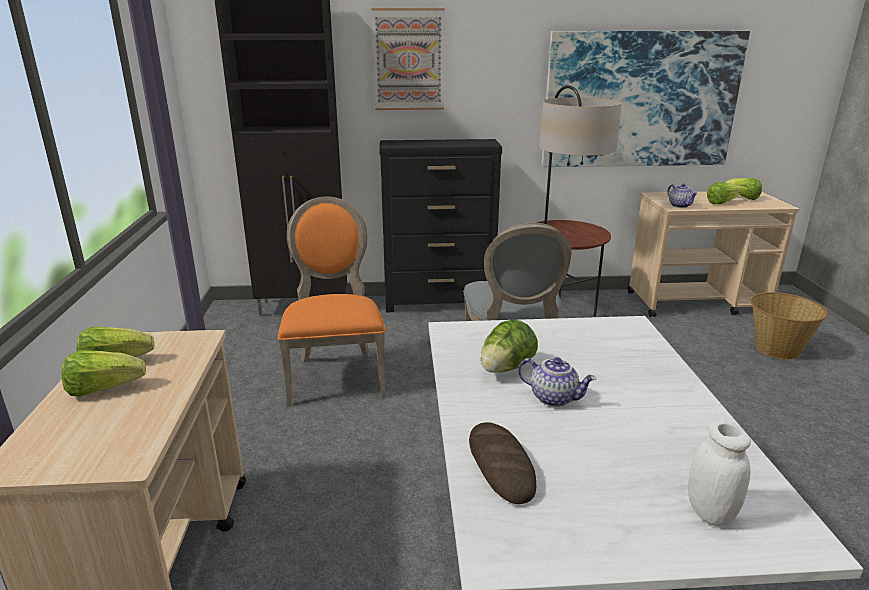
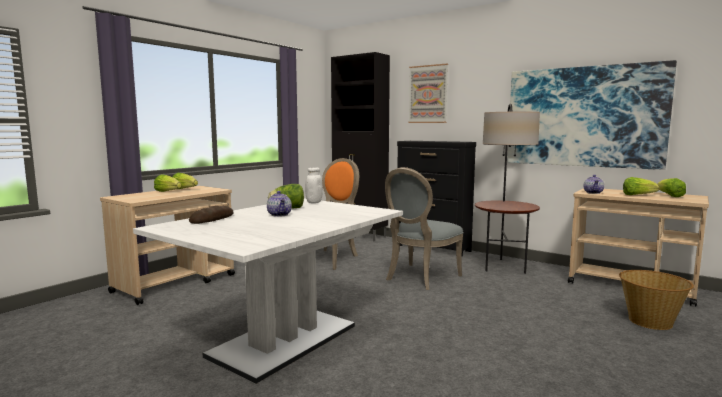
camera: 40 degrees right, 15 degrees down
(710, 513) = (238, 238): white jar -> white jar (314, 202)

